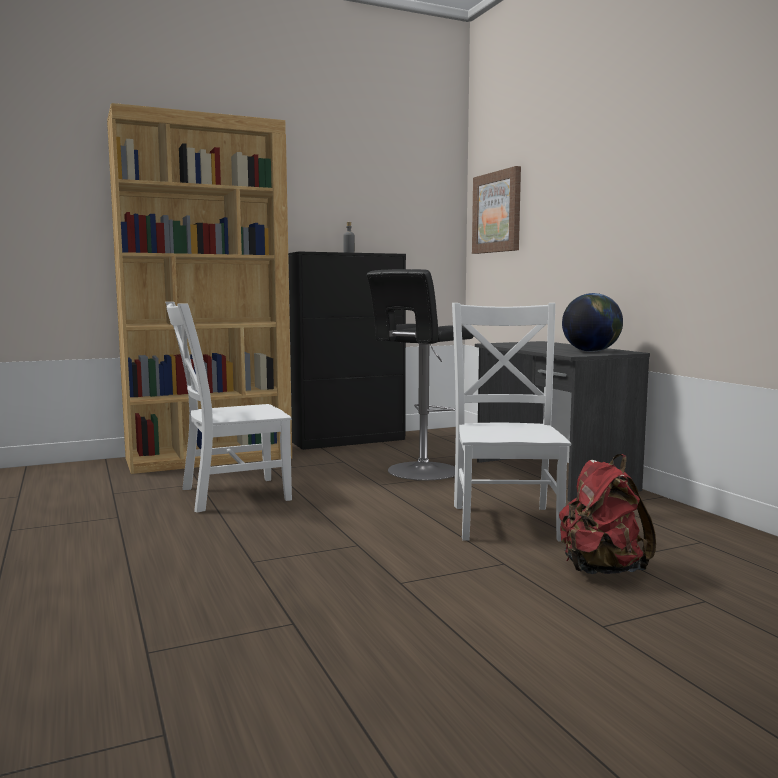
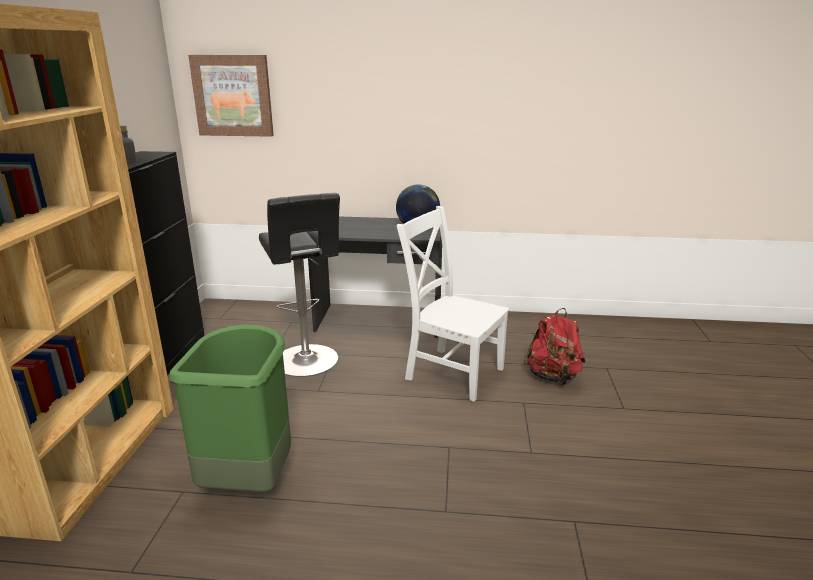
camera: 60 degrees left, 15 degrees up
(230, 495) = (249, 480): white chair -> green trash can

